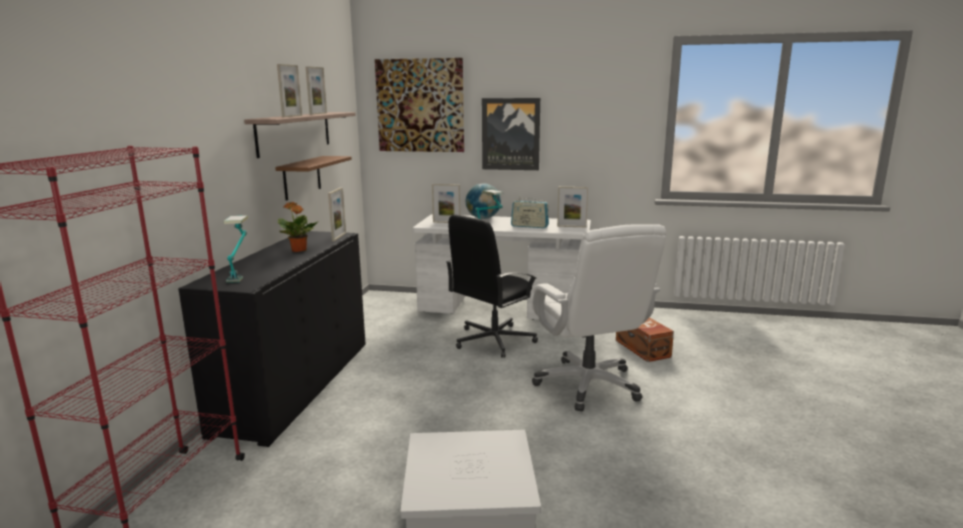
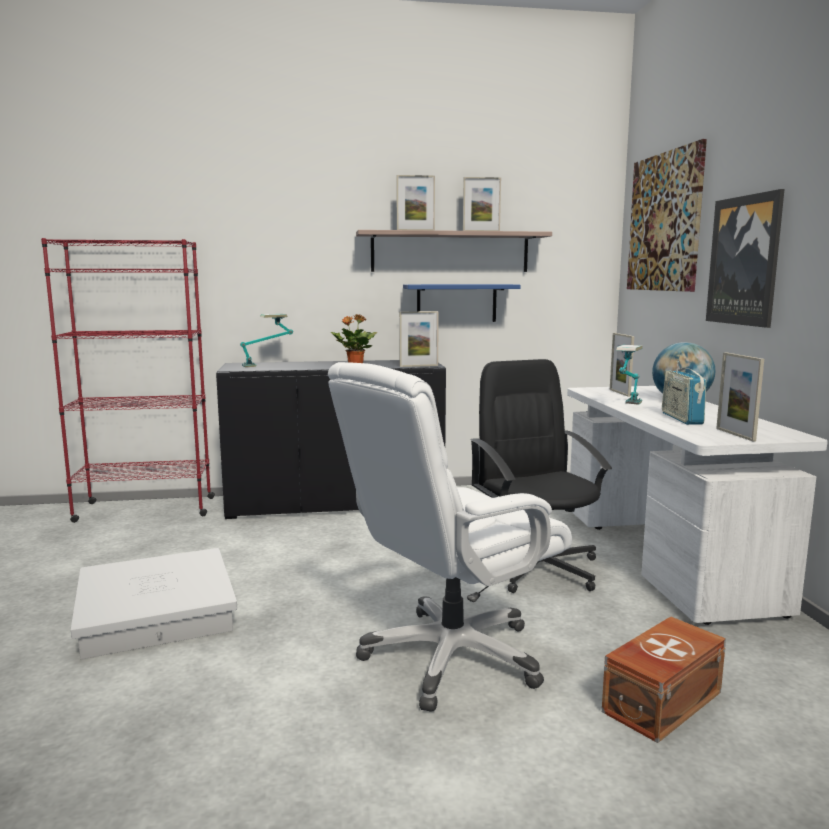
camera: 70 degrees right, 5 degrees down
(302, 177) = (456, 303): brown shelf -> blue shelf
(493, 340) = (538, 567): black office chair -> black office chair turned 45 degrees clockwise

